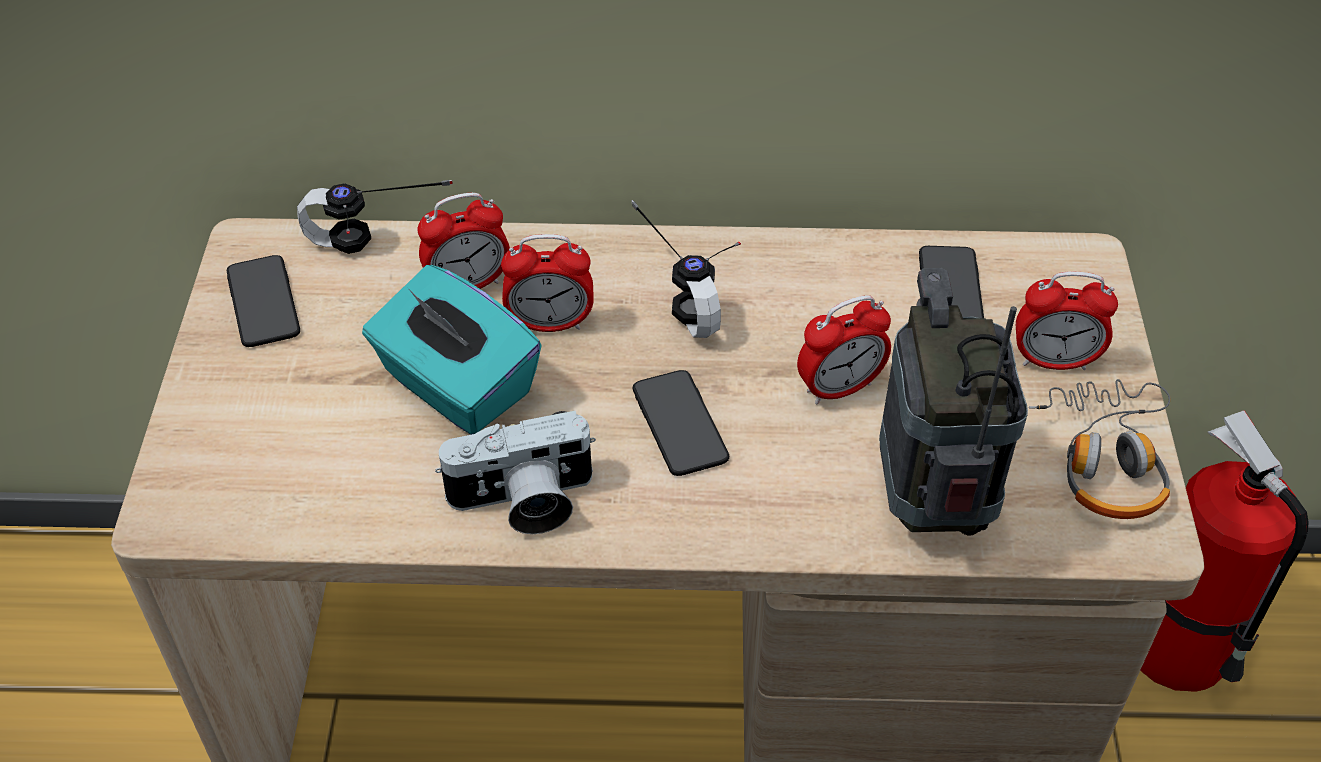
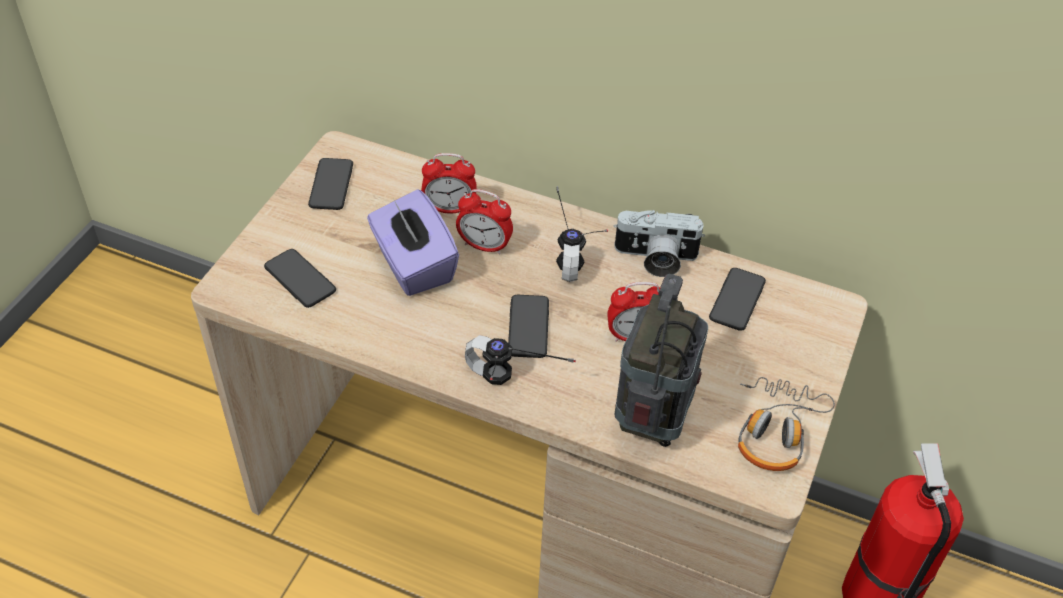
camera: 20 degrees right, 0 degrees up
(286, 464) = (300, 279): none -> phone
(376, 255) = (406, 176): headphones -> headphones (510, 391)
(456, 386) = (413, 265): turquoise tissue box -> purple tissue box
(523, 502) = (417, 342): camera -> camera (655, 259)
(1054, 361) = (778, 362): alarm clock -> none

